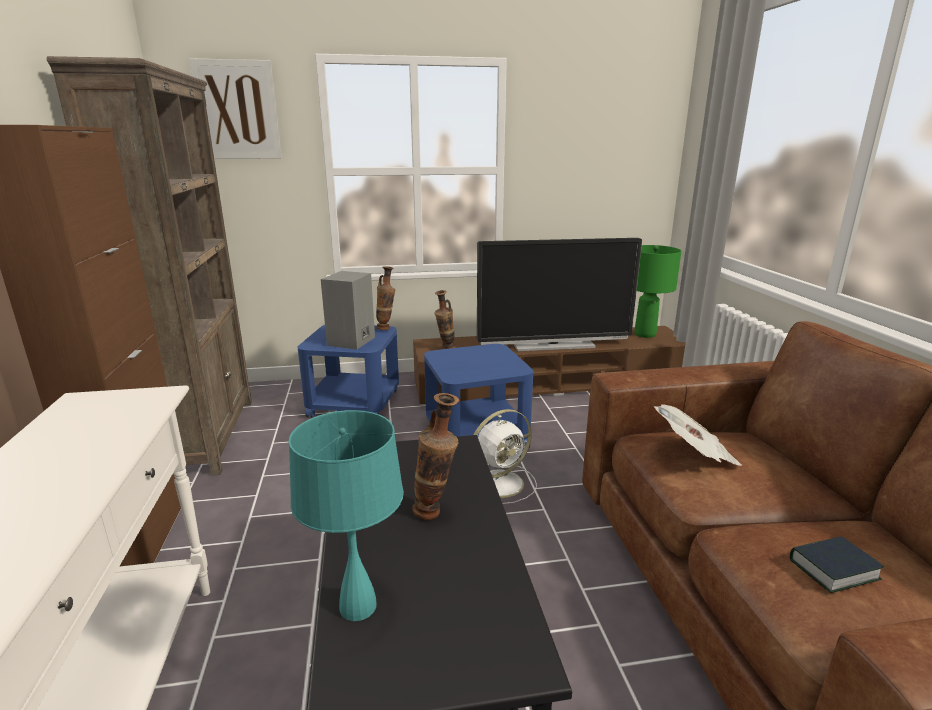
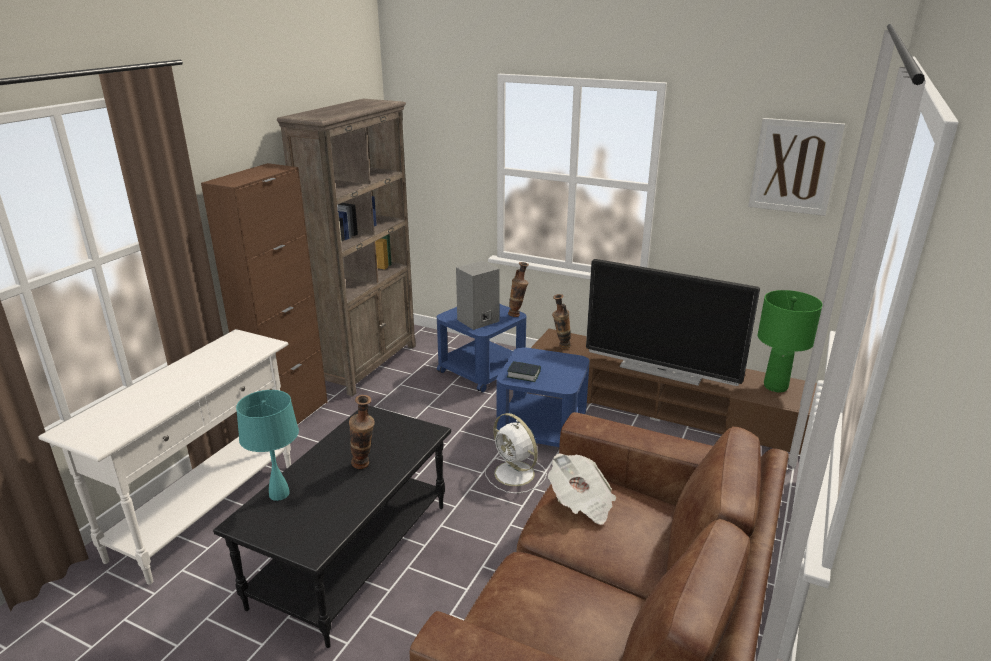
camera: 35 degrees right, 5 degrees up
(237, 110) = (438, 115): picture -> picture (794, 166)
(501, 483) = (515, 474): white fan -> white fan turned 45 degrees clockwise
(833, 569) = (540, 605): book -> book (523, 374)

